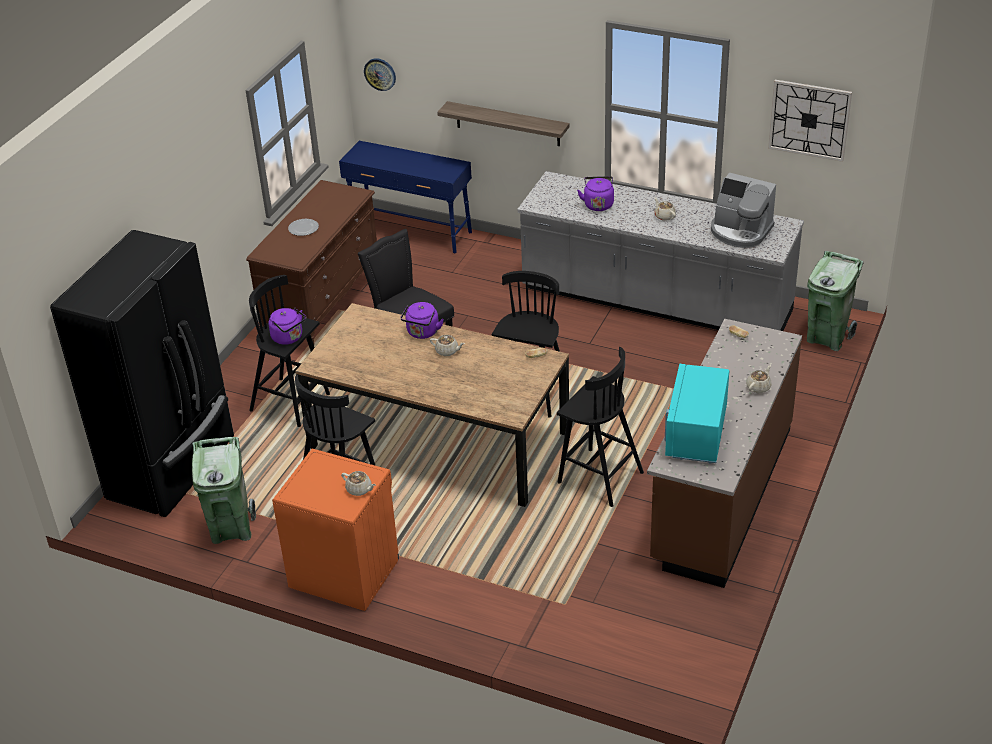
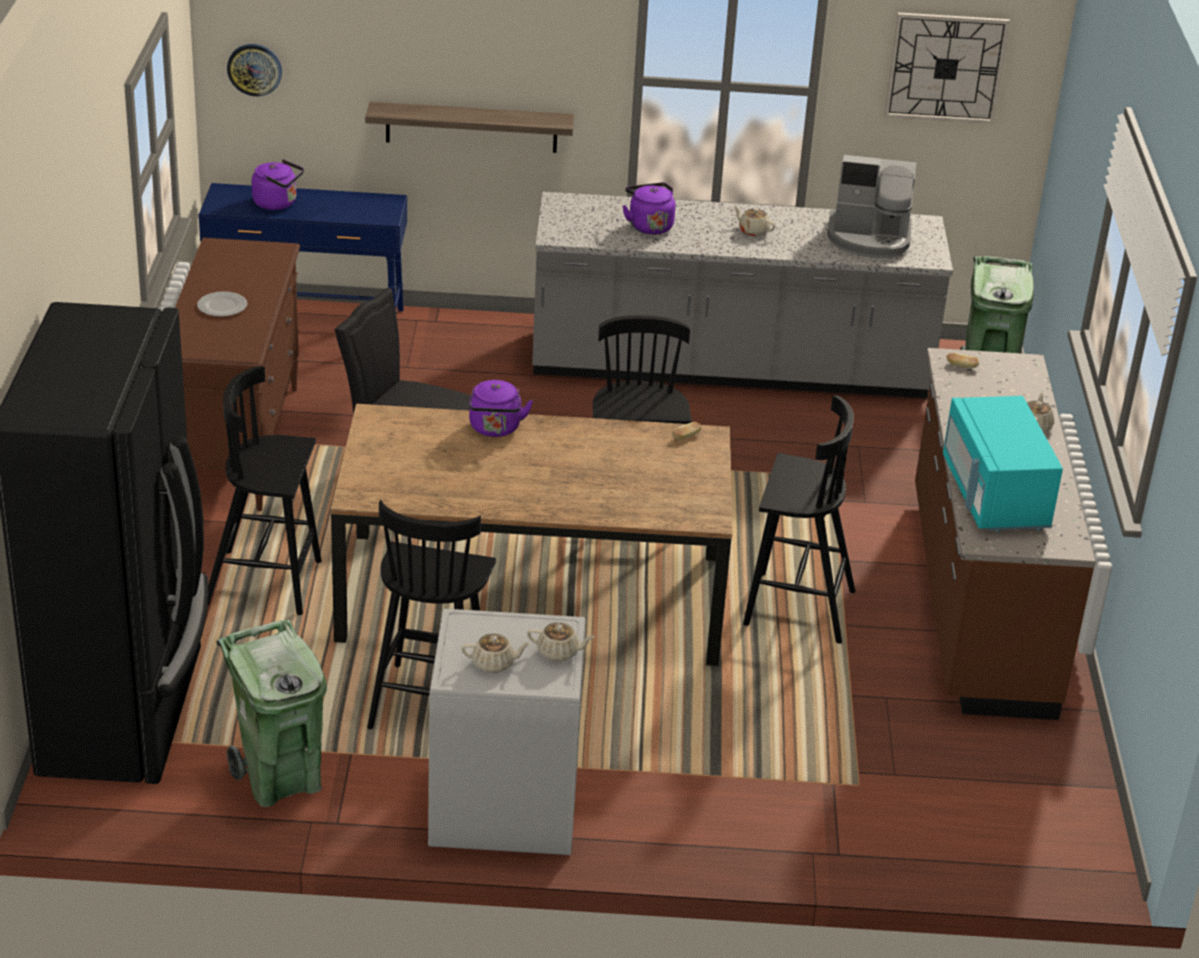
camera: 25 degrees left, 5 degrees down
(289, 338) = (282, 467): purple kettle -> purple kettle (278, 203)
(345, 571) = (503, 806): orange washing machine -> white washing machine
(447, 351) = (550, 448): beige teapot -> beige teapot (494, 663)

